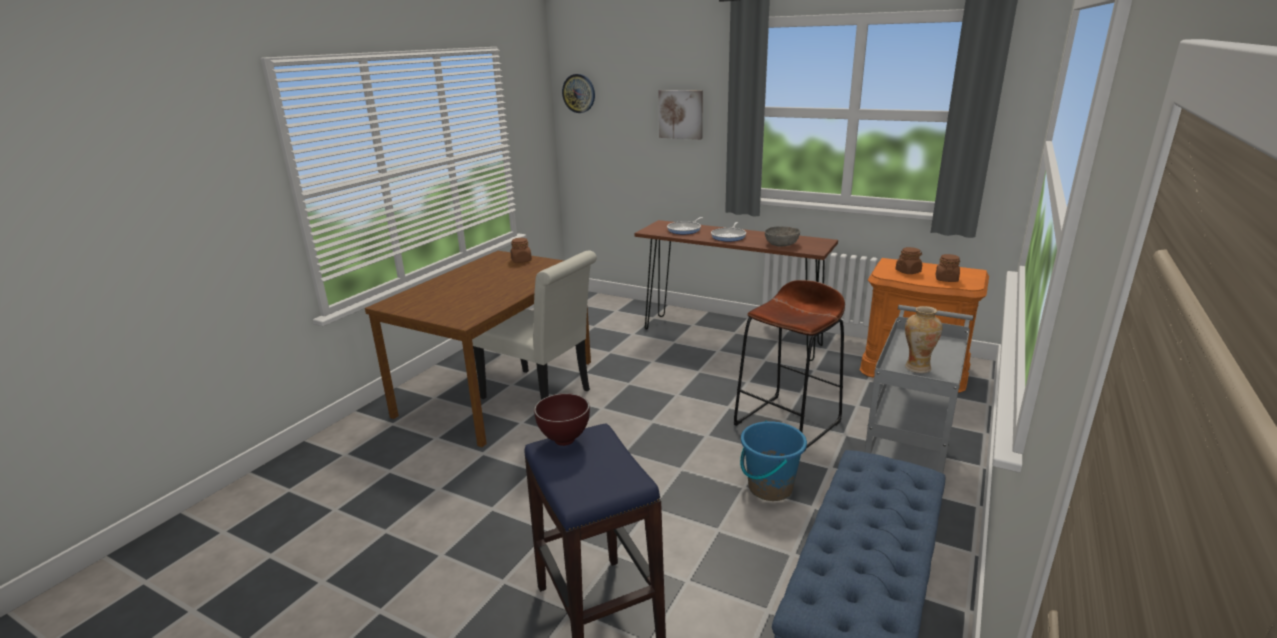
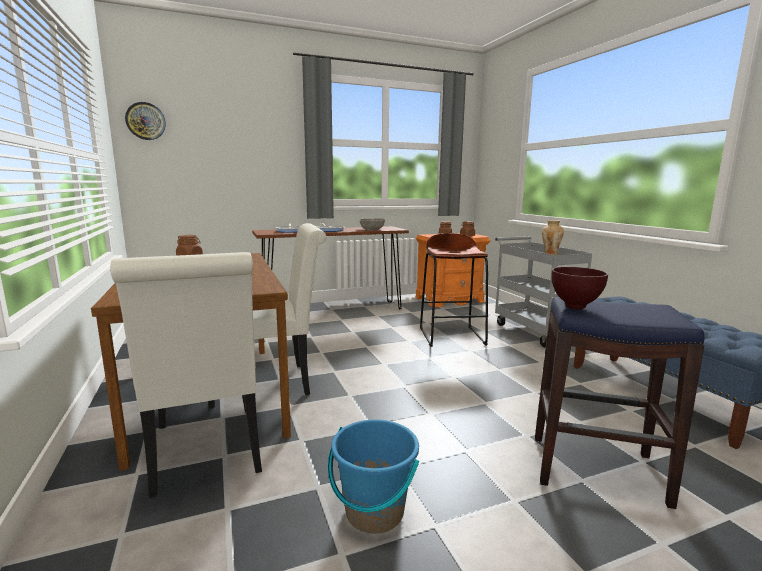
camera: 50 degrees left, 10 degrees down
(431, 431) = (207, 454): none -> white chair
(681, 114) = (257, 143): picture -> none
(769, 488) = (509, 364): blue bucket -> blue bucket (374, 512)

